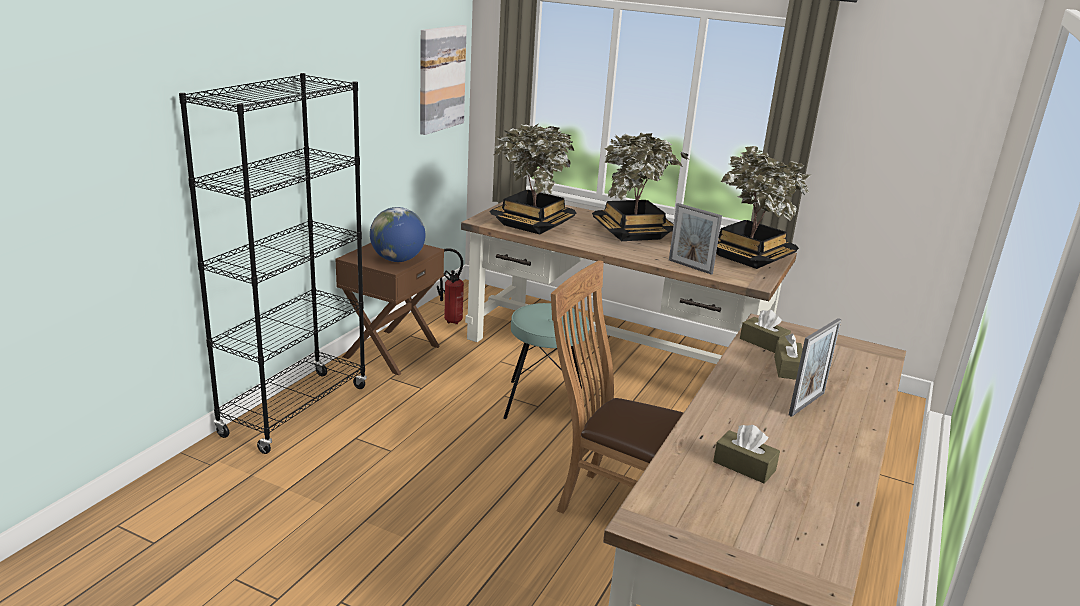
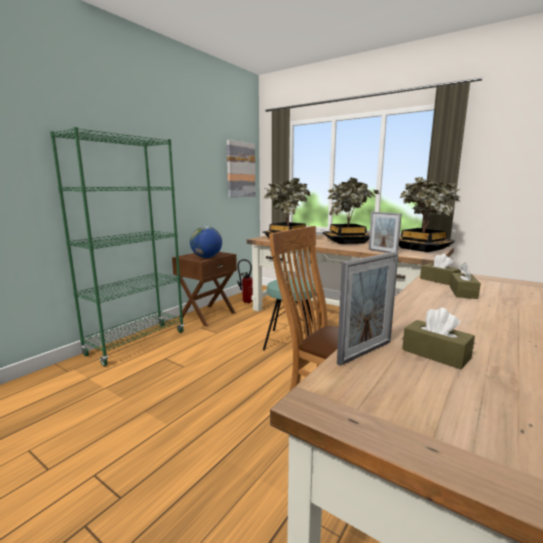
camera: 10 degrees right, 10 degrees down
(295, 411) = (136, 343): black bookcase -> green bookcase
(806, 404) = (487, 312): picture frame -> picture frame (365, 352)

